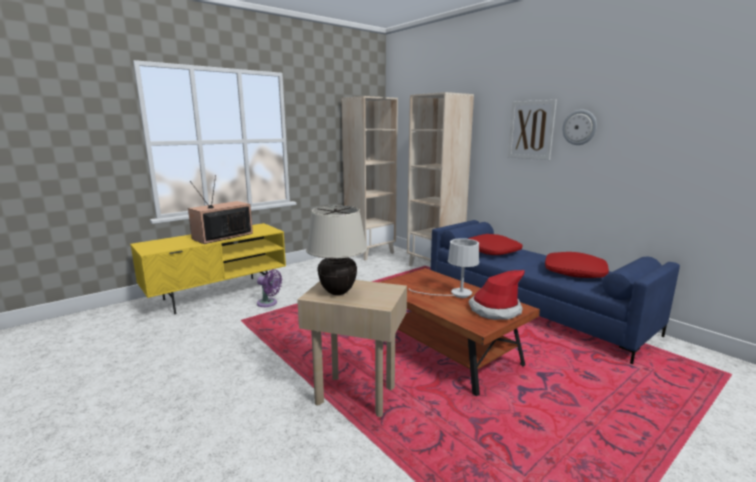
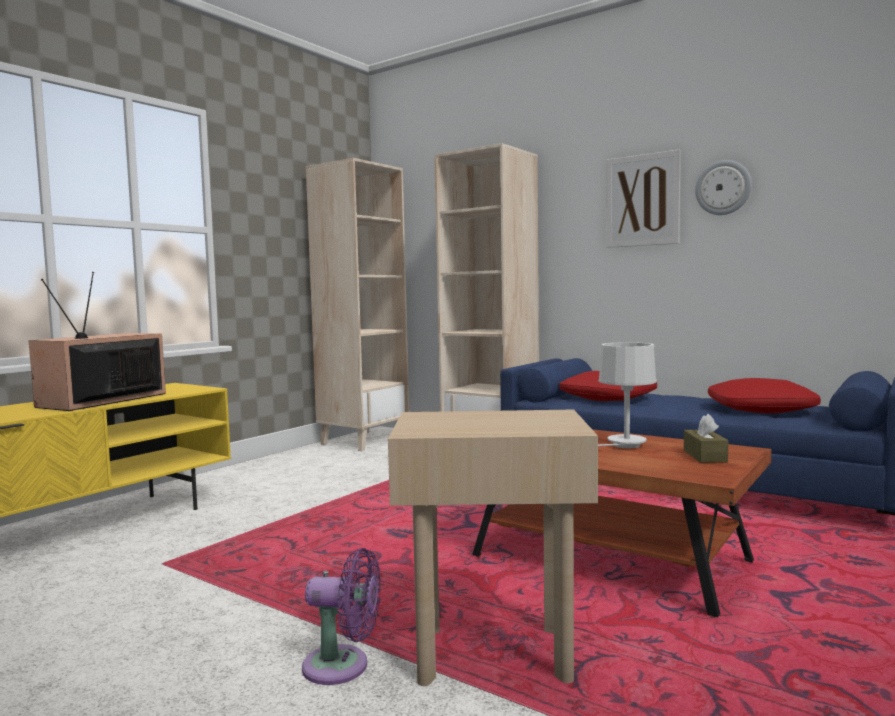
camera: 15 degrees left, 10 degrees down
(269, 303) = (210, 530): purple fan -> purple fan (342, 666)
(337, 292) = (458, 425): beige table lamp -> none
(494, 310) = (704, 456): hat -> brown tissue box

